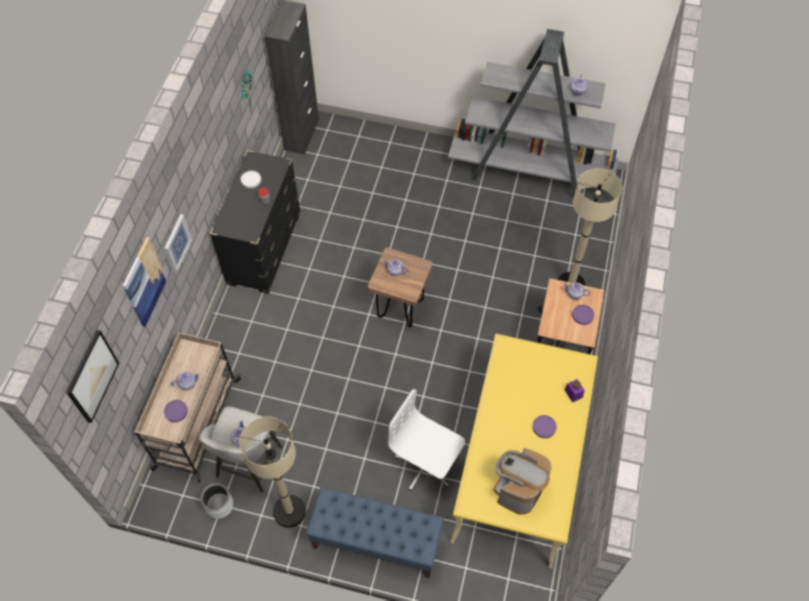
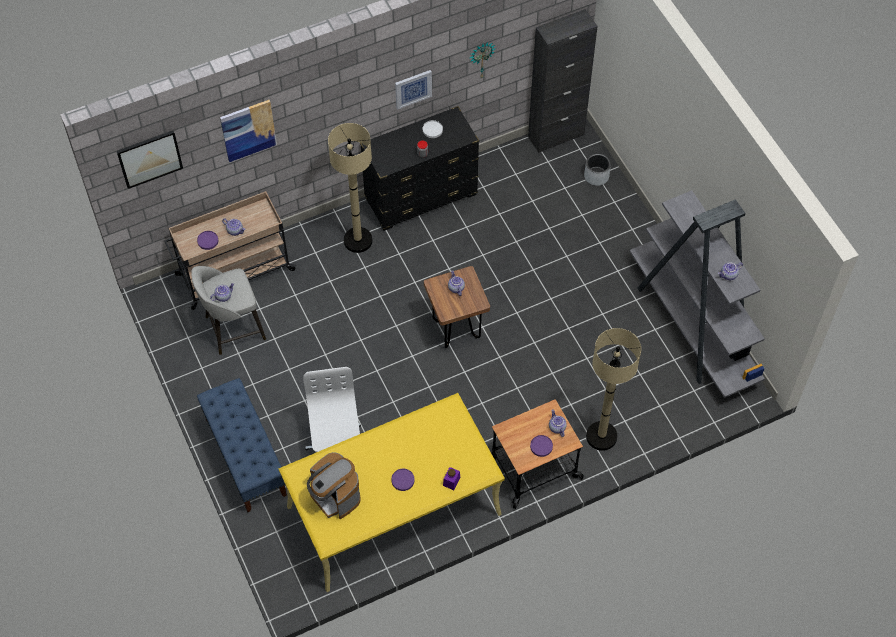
camera: 50 degrees right, 0 degrees up
(177, 243) = (308, 125): picture -> picture (413, 88)
(219, 505) = (186, 336): grey planter -> grey planter (596, 176)
(289, 511) = (220, 383): beige floor lamp -> beige floor lamp (358, 240)
(518, 488) = (335, 496): coffee machine -> coffee machine turned 120 degrees counterclockwise

